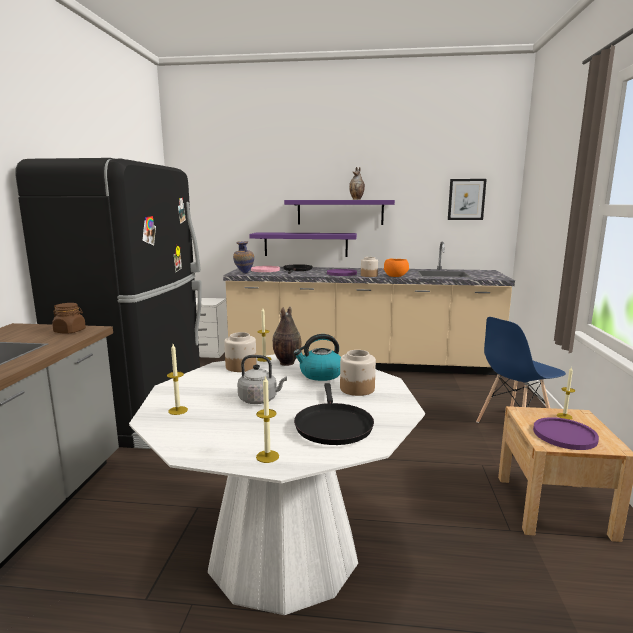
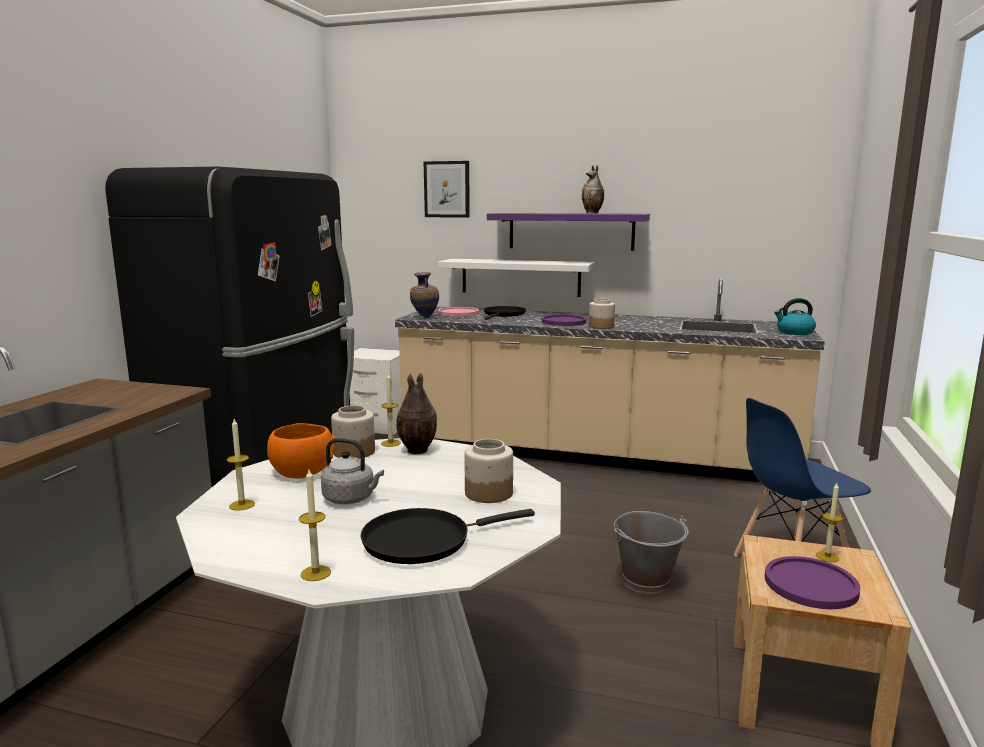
camera: 10 degrees right, 0 degrees up
(70, 331) = (155, 392): brown jar -> none
(305, 244) = (520, 277): purple shelf -> white shelf
(320, 374) = (452, 470): kettle -> kettle (794, 332)
(332, 425) = (423, 540): black frying pan -> black frying pan turned 60 degrees clockwise
(395, 276) = (641, 328): orange bowl -> orange bowl (302, 472)
(428, 444) = (647, 581): none -> grey bucket
(466, 199) = (763, 213): picture -> picture (447, 189)

